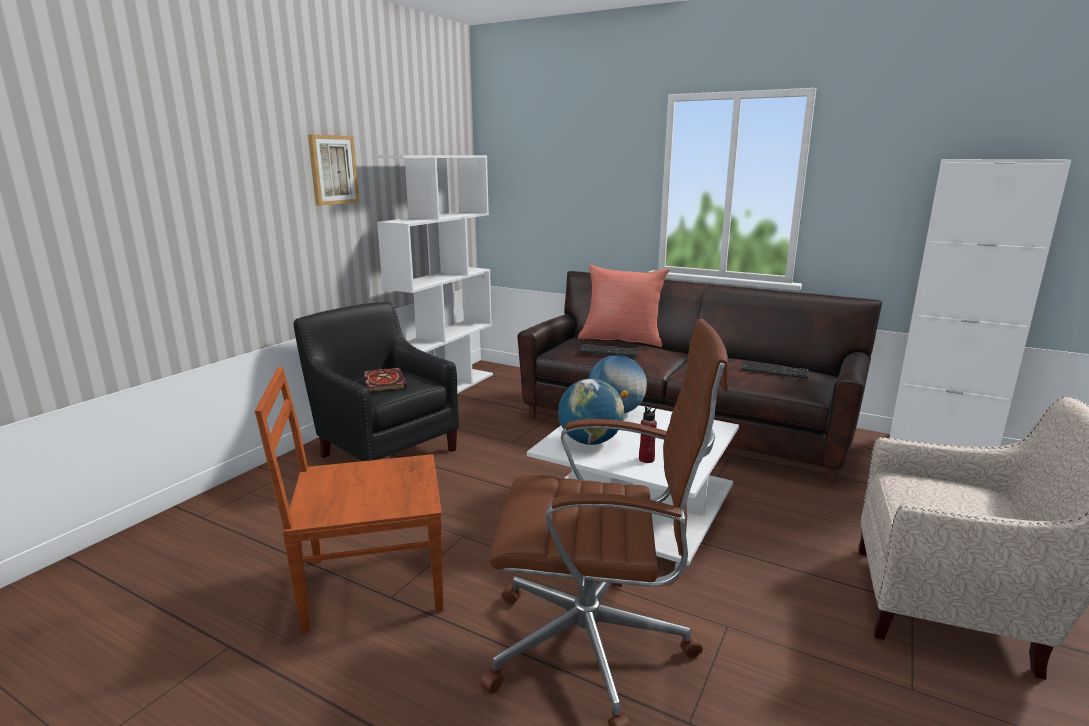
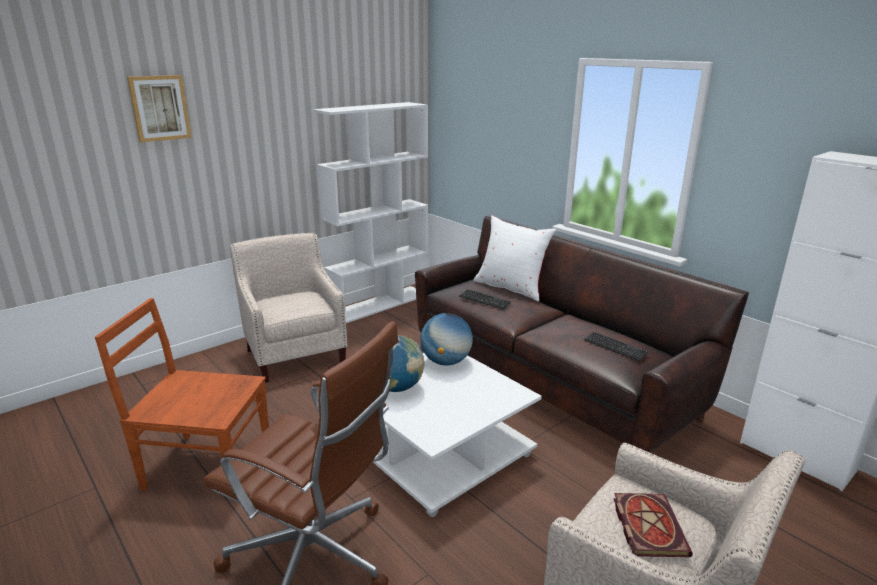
camera: 20 degrees right, 5 degrees up
(333, 170) = (275, 123): picture -> picture (159, 108)
(383, 382) = (288, 302): book -> book (647, 525)
(386, 449) = (295, 353): black armchair -> beige armchair
(621, 339) = (511, 288): red pillow -> white pillow
(646, 459) = (425, 414): red bottle -> none

